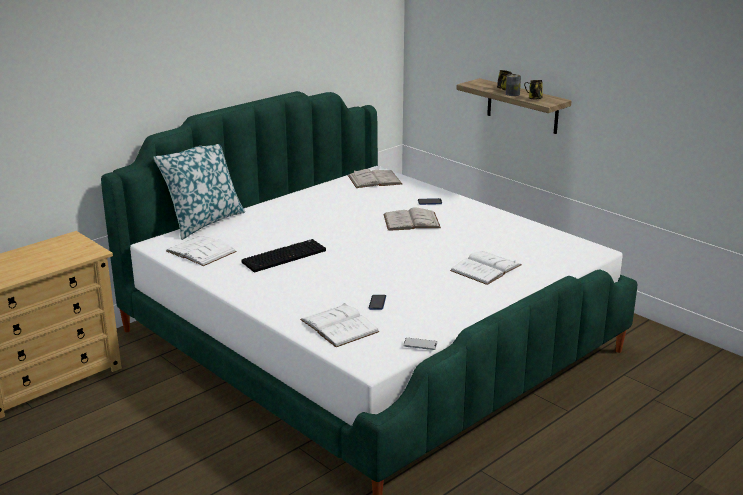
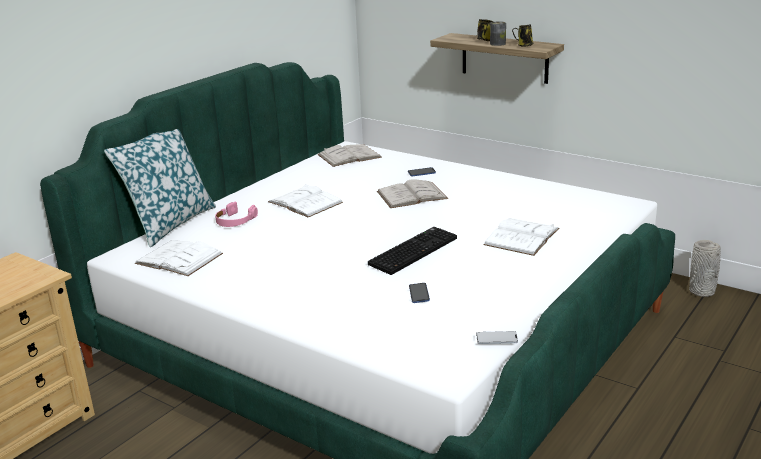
camera: 10 degrees left, 0 degrees up
(256, 226) = (235, 221): none -> pink headphones
(284, 256) = (283, 252): keyboard -> keyboard (413, 251)
(339, 326) = (386, 328): white book -> white book (305, 202)
(670, 340) = (702, 292): none -> grey vase

